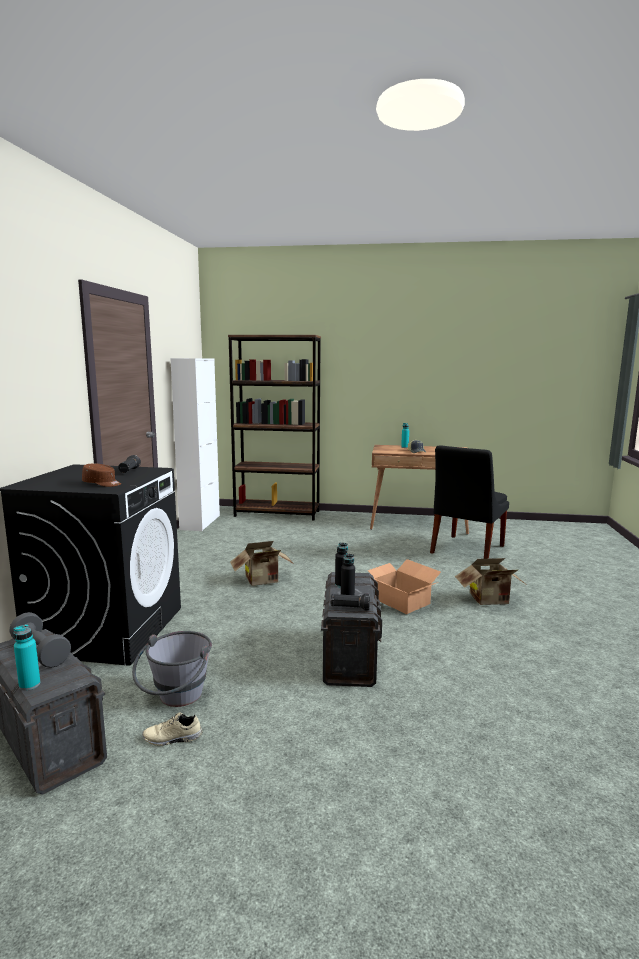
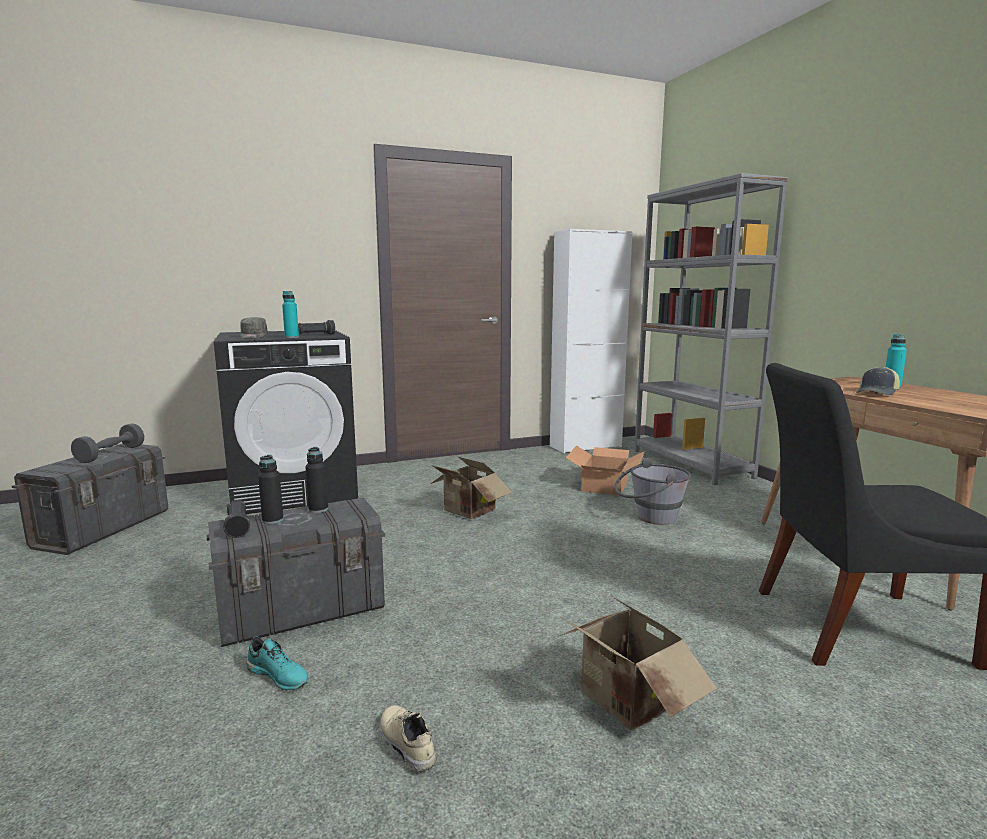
camera: 60 degrees right, 0 degrees up
(29, 685) = (52, 465): turquoise bottle -> turquoise bottle (291, 337)
(102, 484) = (253, 337): brown cap -> grey cap
(172, 738) = (103, 568): beige shoe -> beige shoe (405, 744)
(176, 699) = (172, 550): grey bucket -> grey bucket (649, 518)
(277, 513) = (691, 464): brown bookcase -> grey bookcase
(401, 601) = (512, 609): cardboard box -> cardboard box (605, 485)
(418, 671) = (279, 676): none -> turquoise shoe

